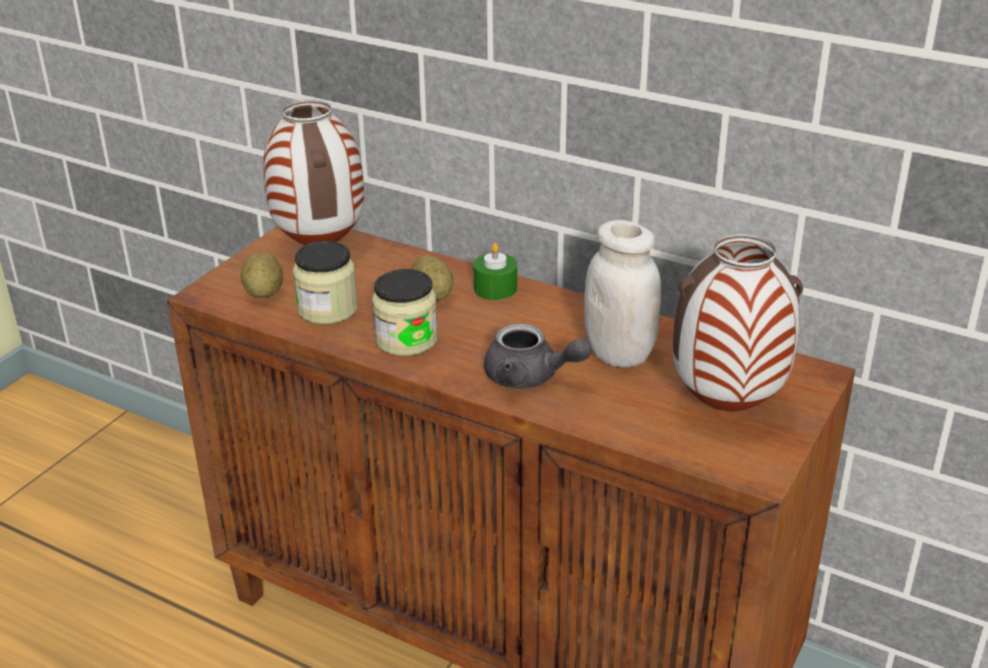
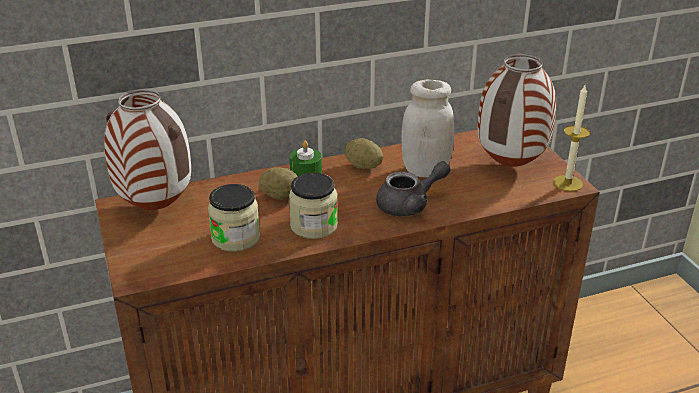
camera: 50 degrees left, 0 degrees up
(264, 292) = (175, 253): potato -> potato (363, 166)
(756, 468) = (567, 183): none -> candle

